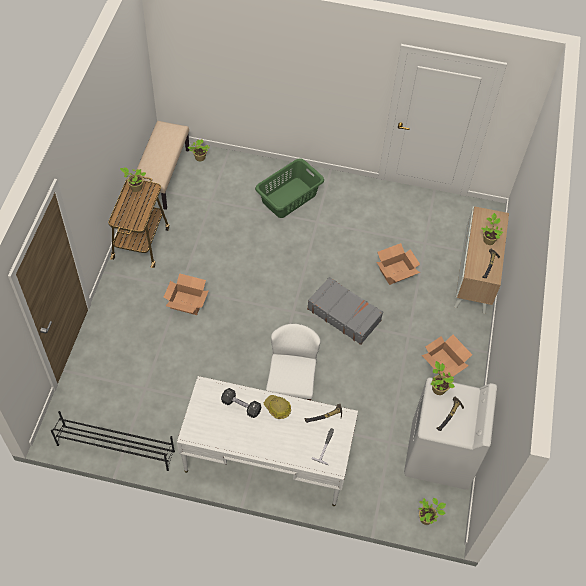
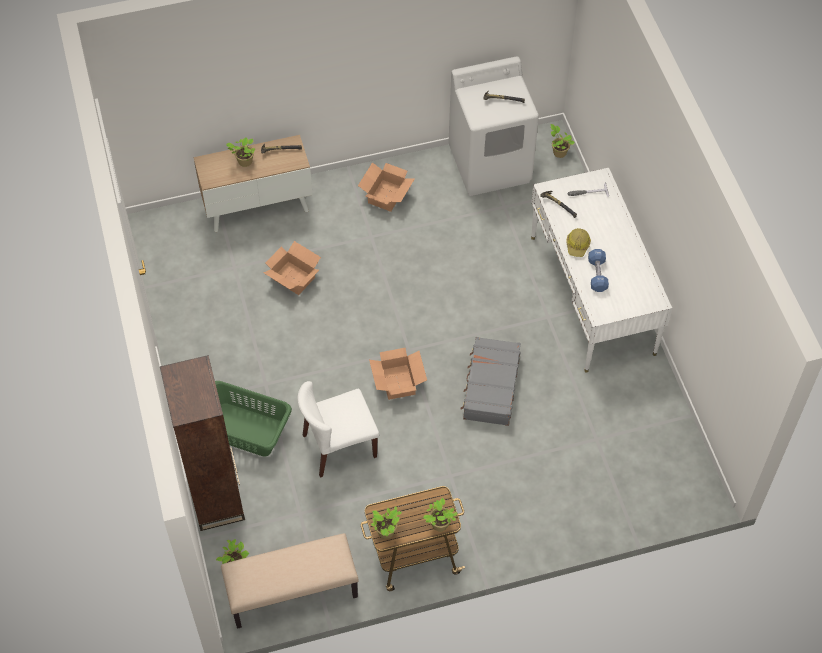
camera: 115 degrees left, 0 degrees up
(115, 447) = (678, 428): black shoe rack -> none
(186, 302) = (465, 458): cardboard box -> cardboard box (397, 382)
(241, 406) = (597, 275): black dumbbell -> blue dumbbell
(251, 167) = (216, 497): none -> brown bookcase
(290, 388) = (503, 309): white chair -> white chair (339, 446)
(344, 314) = (381, 302): grey suitcase -> grey suitcase (490, 387)
(438, 388) = (479, 117): potted plant -> potted plant (439, 525)

